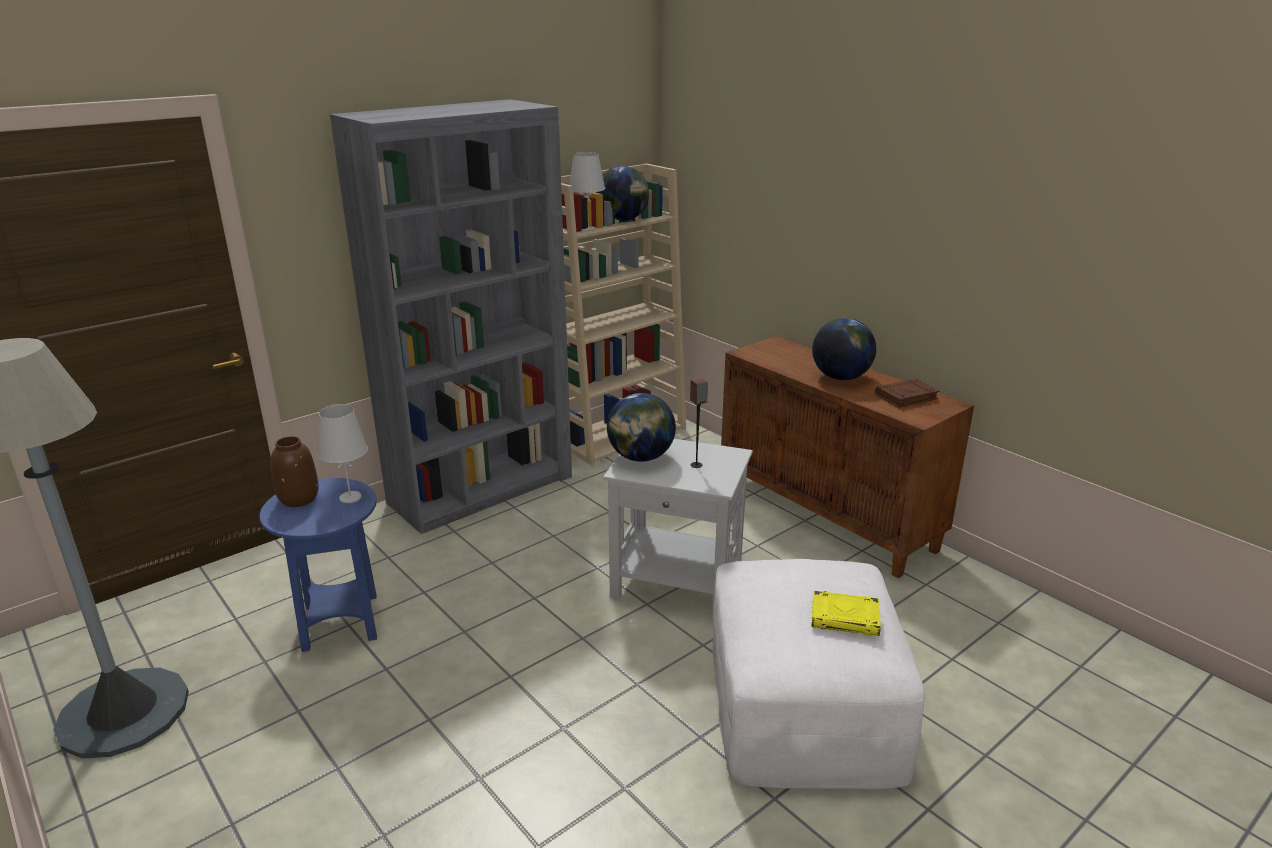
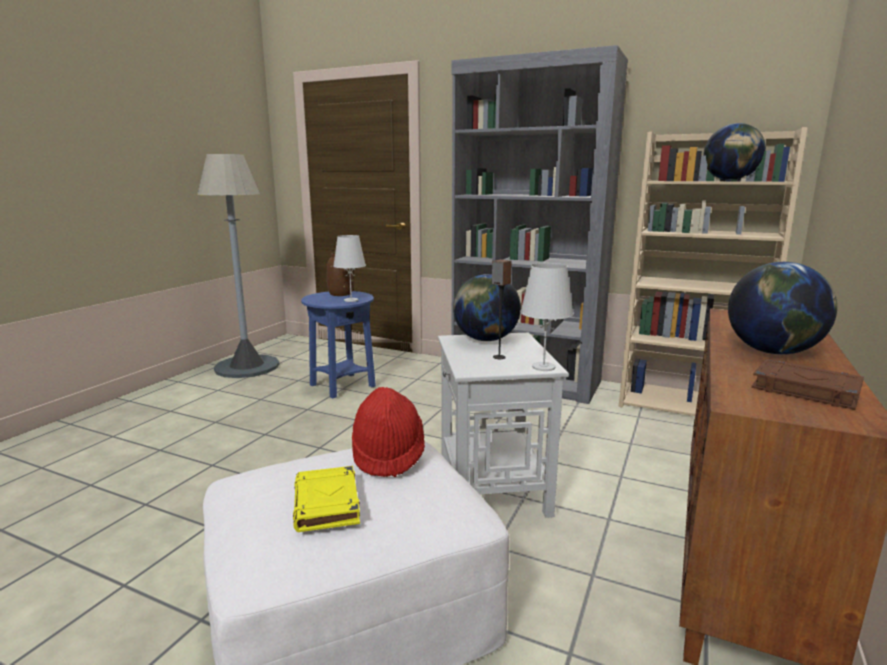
camera: 65 degrees right, 10 degrees down
(588, 229) = (674, 180): white table lamp -> white table lamp (544, 367)
(779, 576) = (388, 454): none -> red hat

